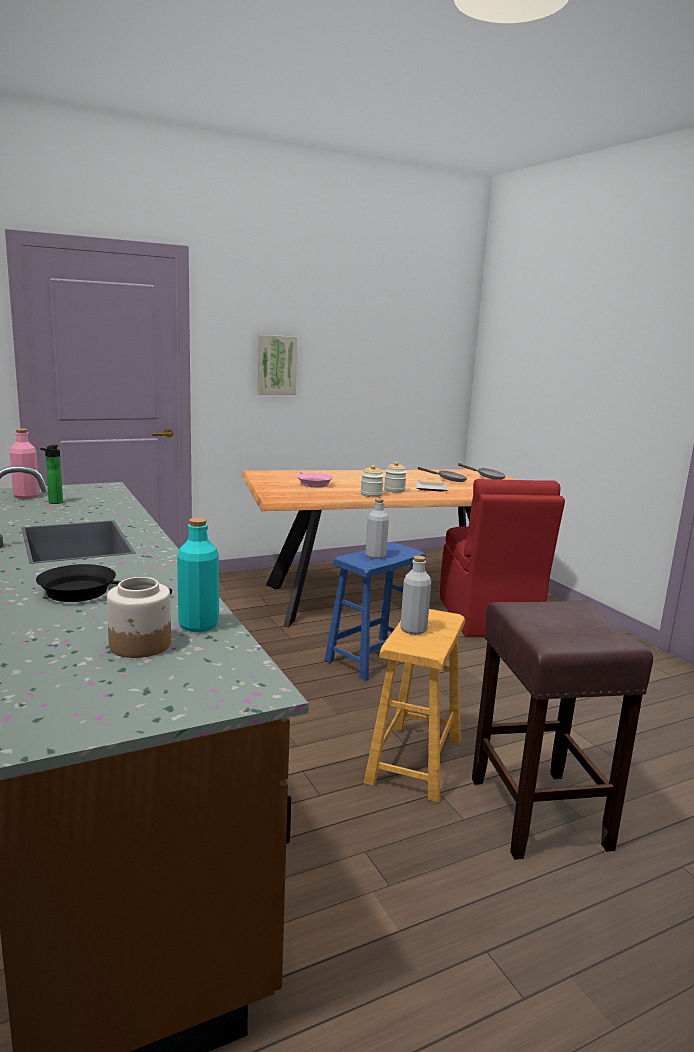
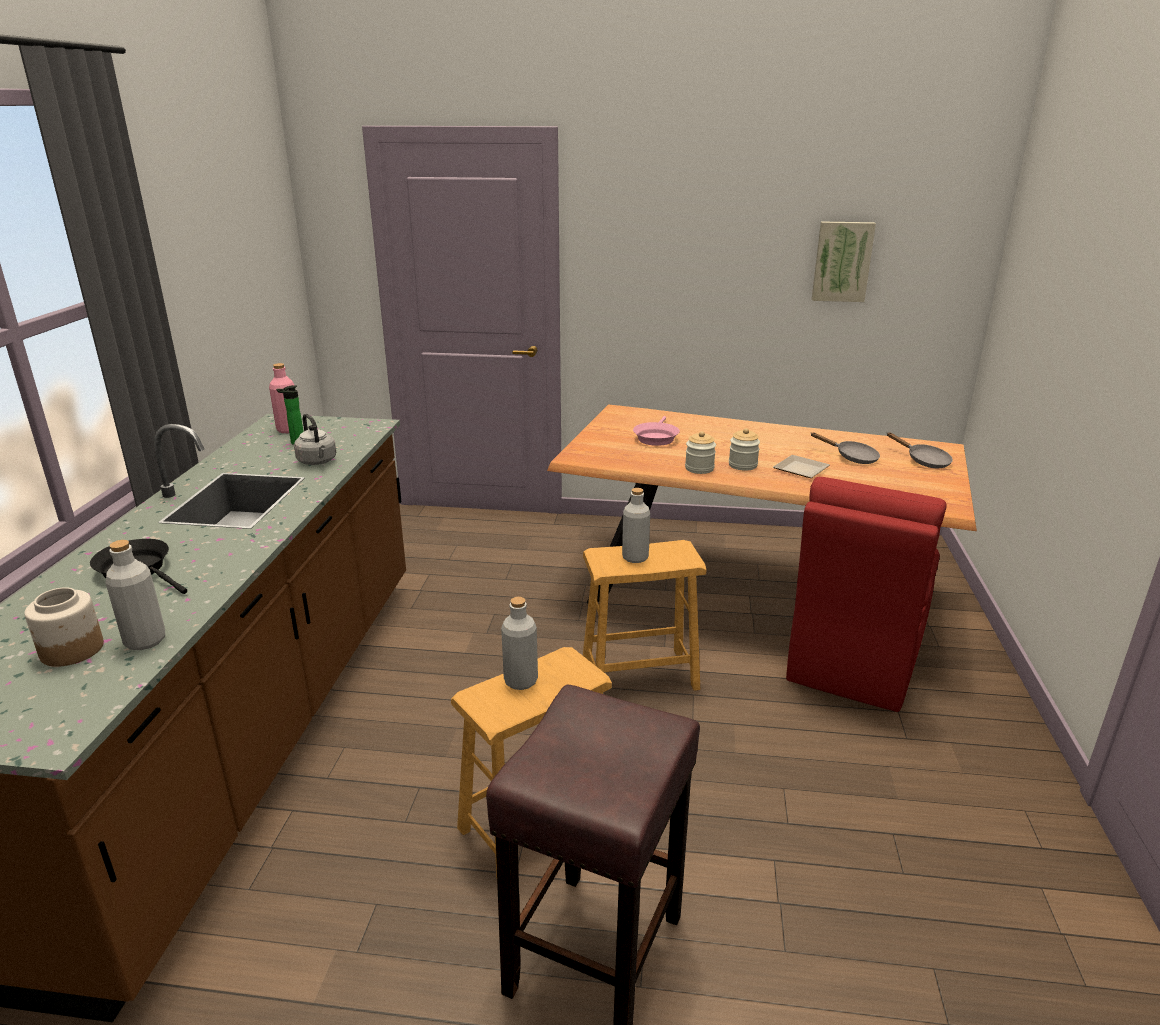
camera: 35 degrees right, 10 degrees up
(104, 511) = (318, 462): none -> grey kettle
(198, 625) = (145, 640): turquoise bottle -> grey bottle
(276, 365) = (669, 273): picture -> picture (842, 261)
(373, 658) = (639, 674): blue stool -> brown stool

